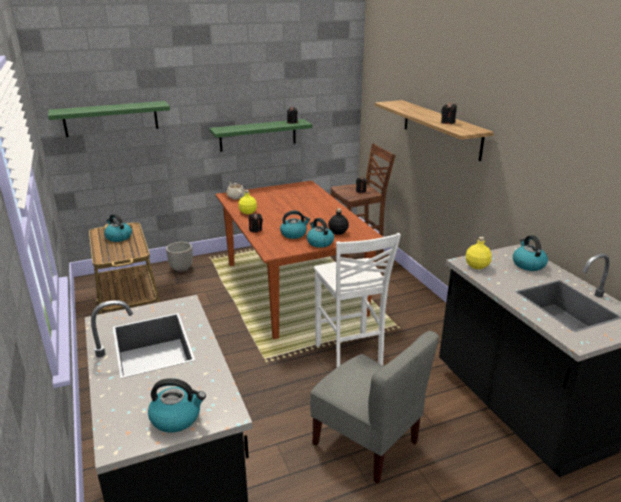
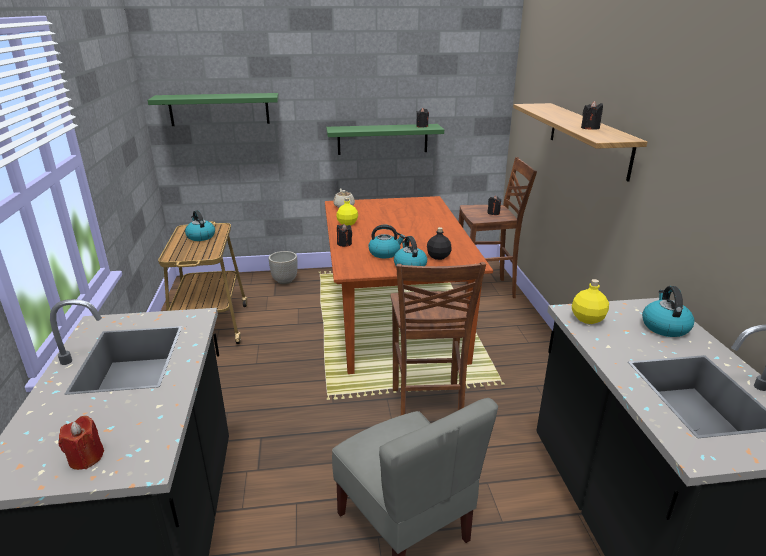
camera: 15 degrees right, 0 degrees up
(177, 417) = (86, 458): kettle -> red candle
(349, 358) = (427, 412): white stool -> brown stool

